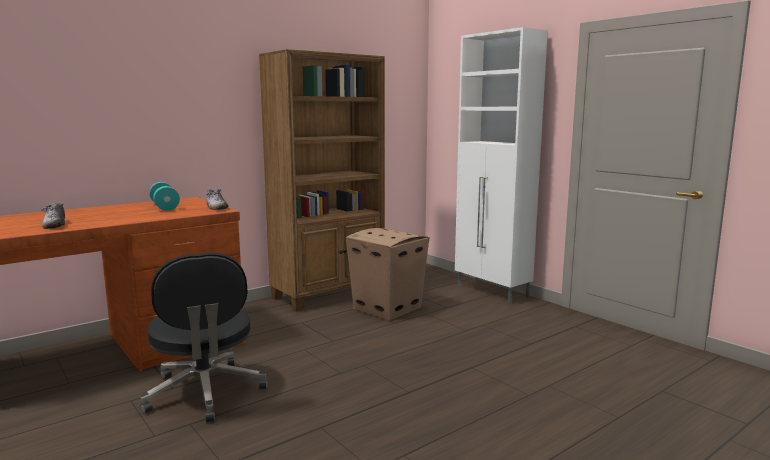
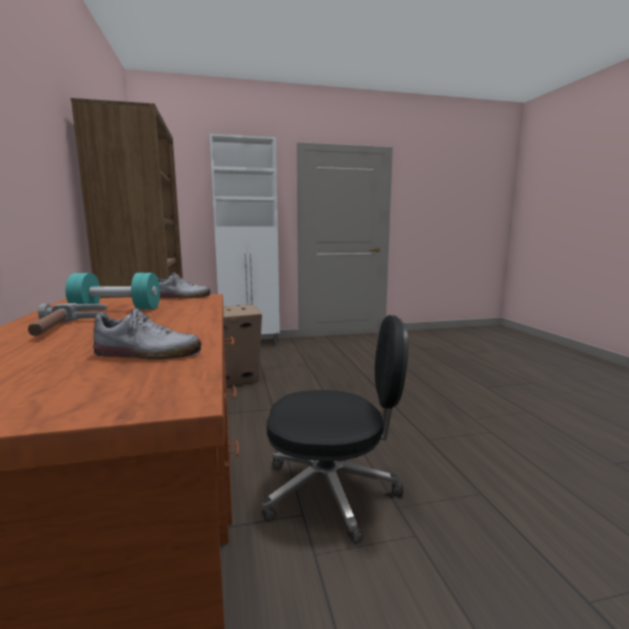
camera: 65 degrees left, 0 degrees up
(110, 210) = (66, 328): none -> hammer

